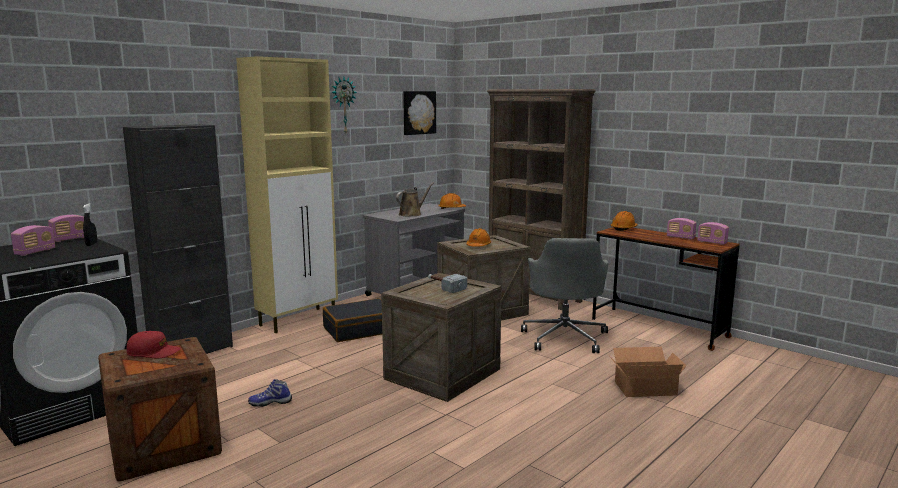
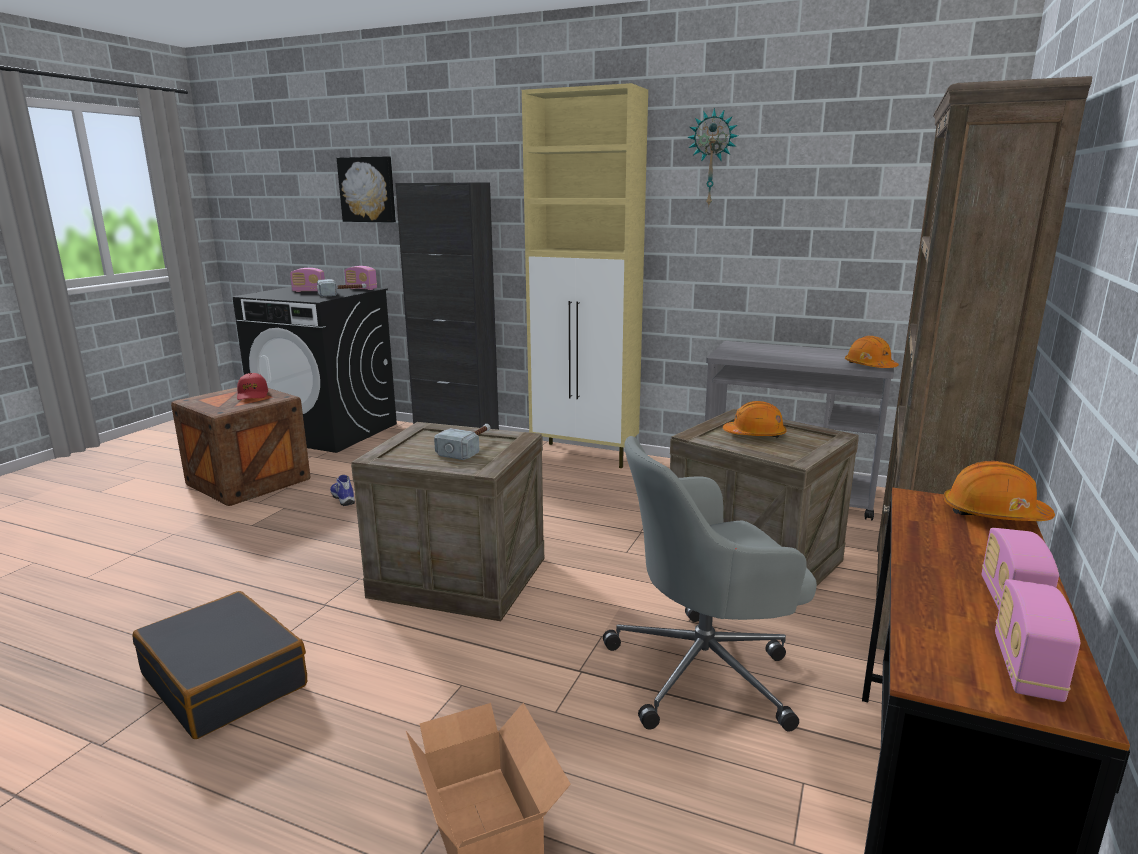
camera: 70 degrees right, 5 degrees up
(91, 244) = (342, 294): black spray bottle -> hammer
(359, 330) = (582, 492): black suitcase -> black suitcase (225, 680)
(412, 214) = (774, 356): brown watering can -> none
(418, 112) = (893, 172): picture -> picture (368, 189)

